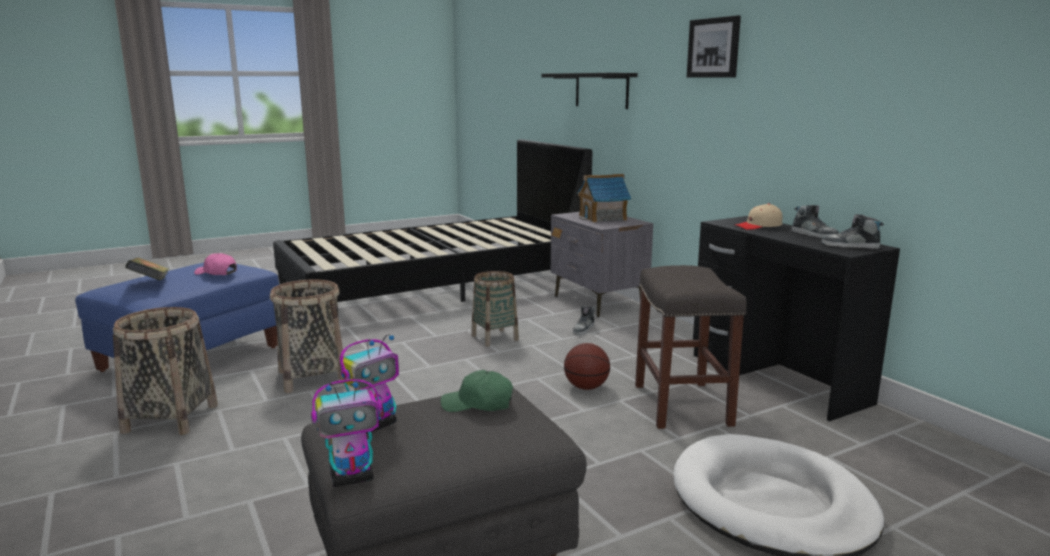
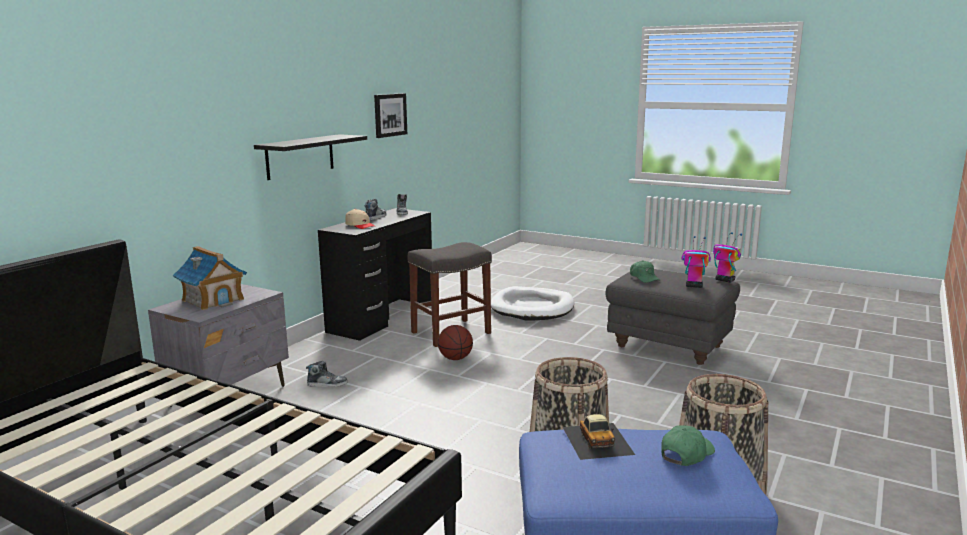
camera: 120 degrees left, 0 degrees up
(150, 283) = (686, 454): book -> green cap
(216, 273) = (597, 440): pink cap -> toy car
(495, 338) = (384, 414): basket -> none
(601, 90) = (104, 159): black shelf -> black shelf (300, 156)
(714, 48) = (261, 100): picture -> picture (390, 115)

